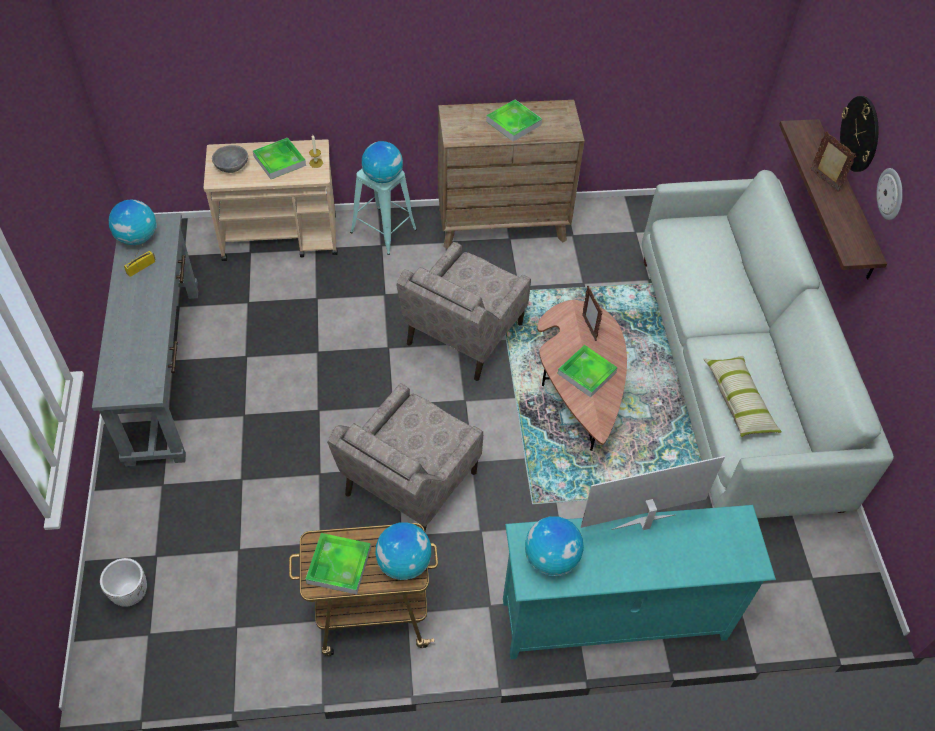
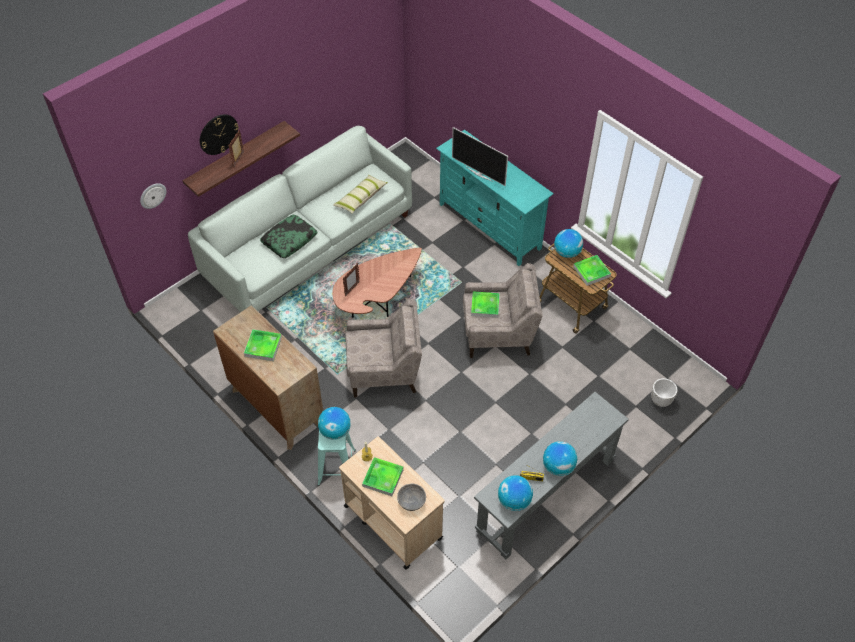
camera: 125 degrees left, 0 degrees up
(551, 558) = (525, 192): globe -> globe (558, 466)
(586, 373) = (384, 274): tray -> tray (485, 306)
(710, 286) = (289, 240): none -> pillow
(891, 194) = (260, 109): wall clock -> wall clock (152, 195)

